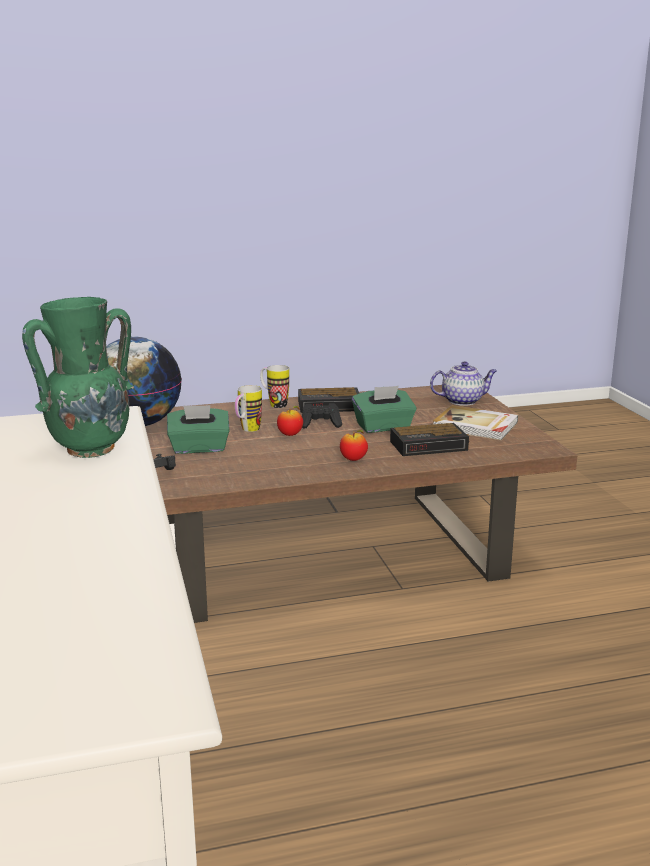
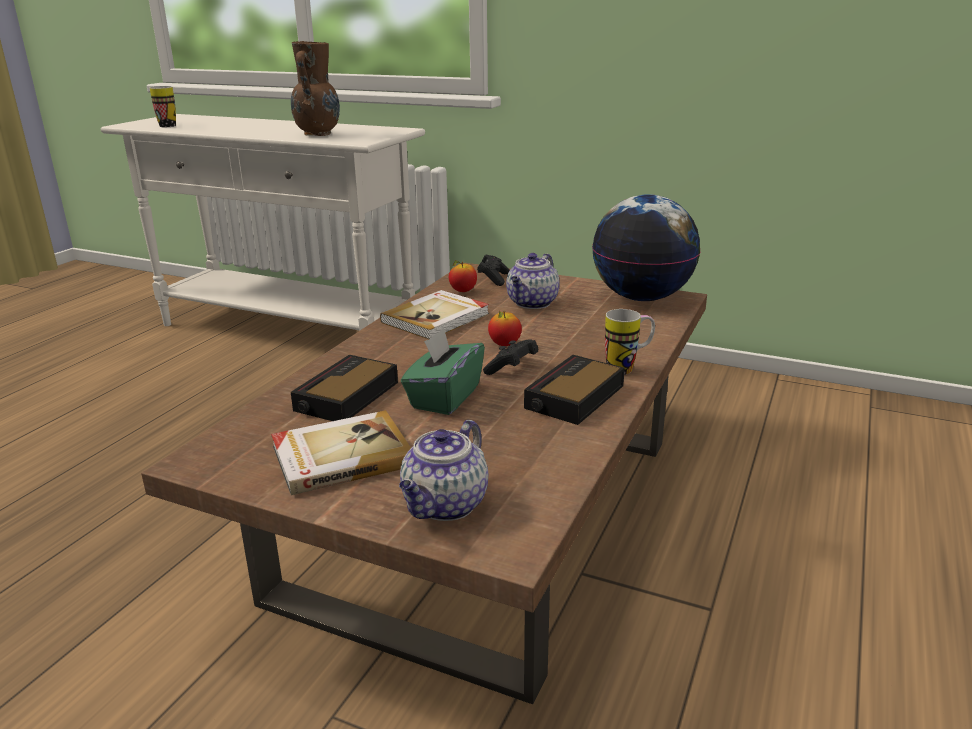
camera: 130 degrees right, 5 degrees up
(88, 450) = (318, 134): green vase -> brown vase
(199, 448) = (532, 303): green tissue box -> teapot
(247, 430) = (551, 331): mug -> mug (167, 125)
(277, 465) = (437, 318): none -> book
(353, 459) = (388, 348): apple -> apple (463, 291)

